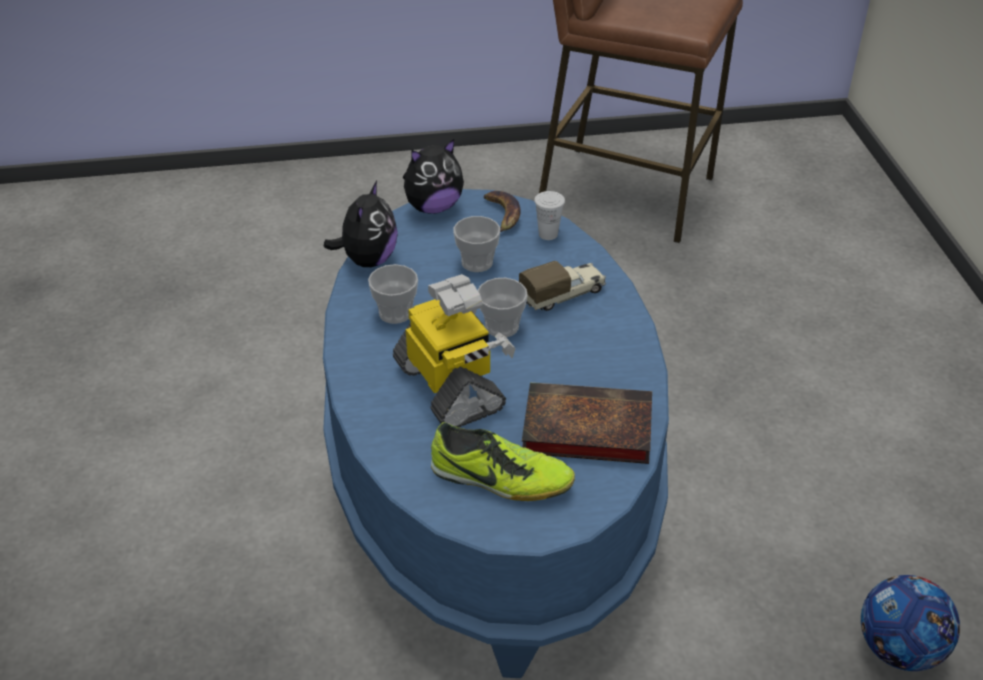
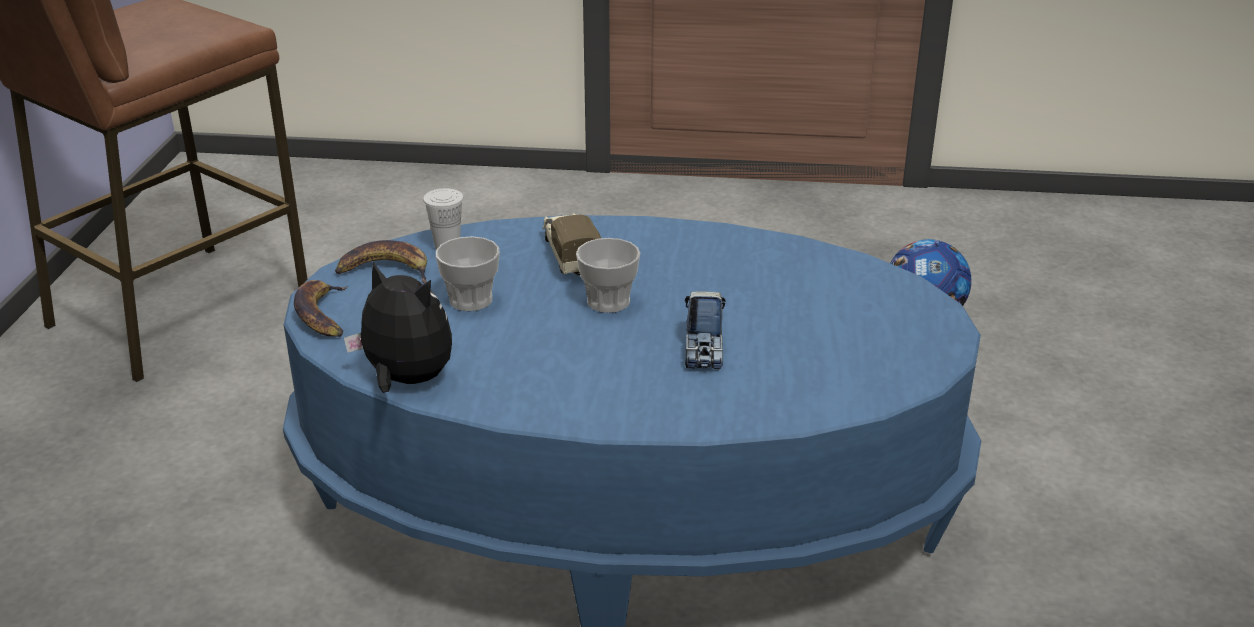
camera: 75 degrees left, 10 degrees down
(395, 313) = (539, 372): cup -> none
(433, 207) = (322, 315): plush toy -> banana
(451, 387) = (704, 349): toy robot -> toy truck
(500, 479) = (868, 339): shoe -> none
(583, 429) = (803, 280): book -> none

